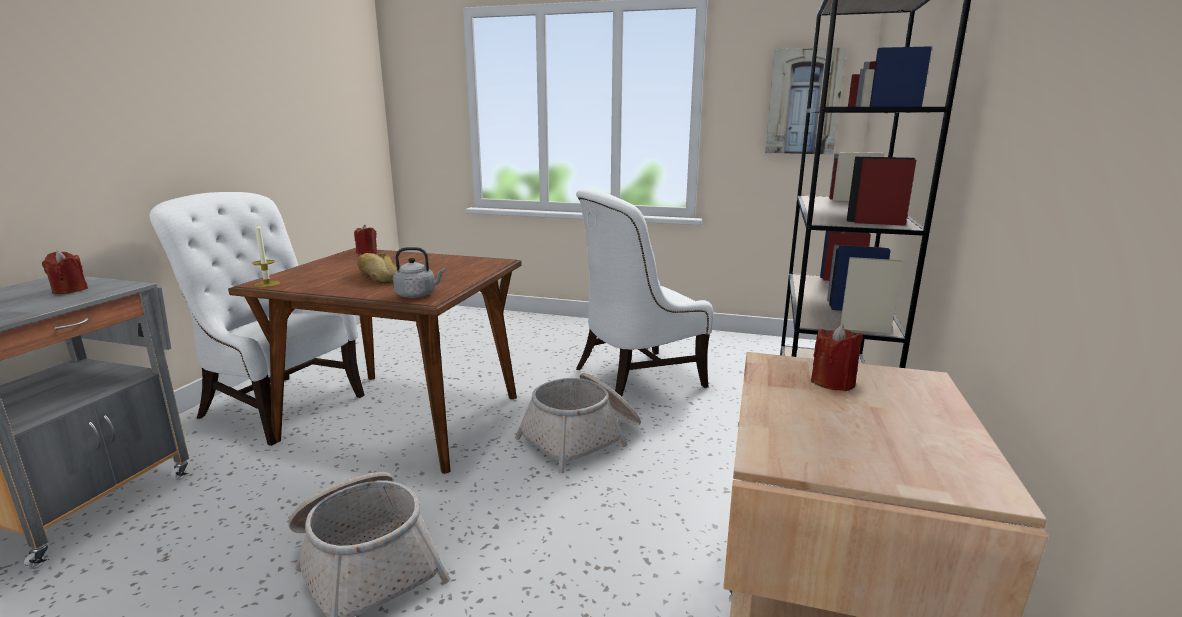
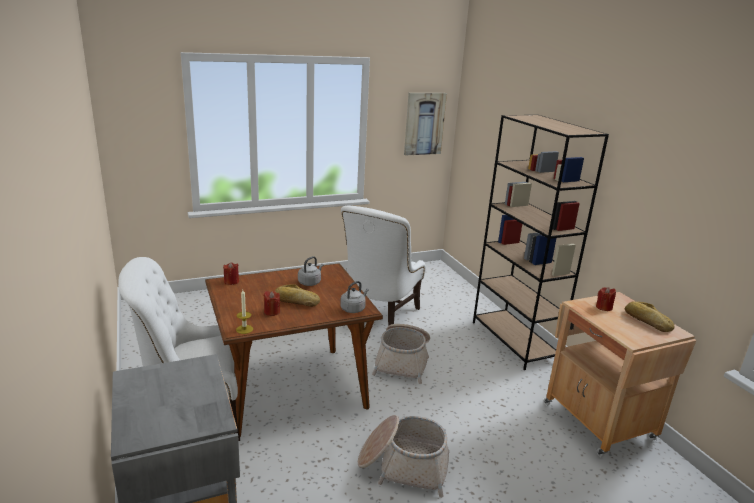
camera: 40 degrees left, 5 degrees up
(70, 290) = (178, 379): red candle -> red candle (272, 312)
(439, 266) = (310, 282): none -> grey kettle
(916, 436) = (647, 321): none -> bread

